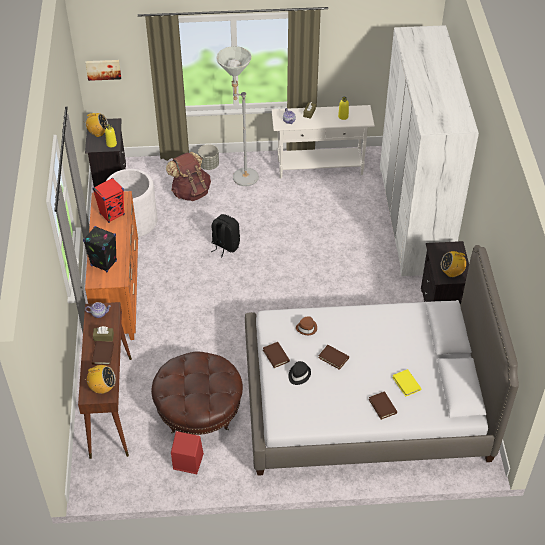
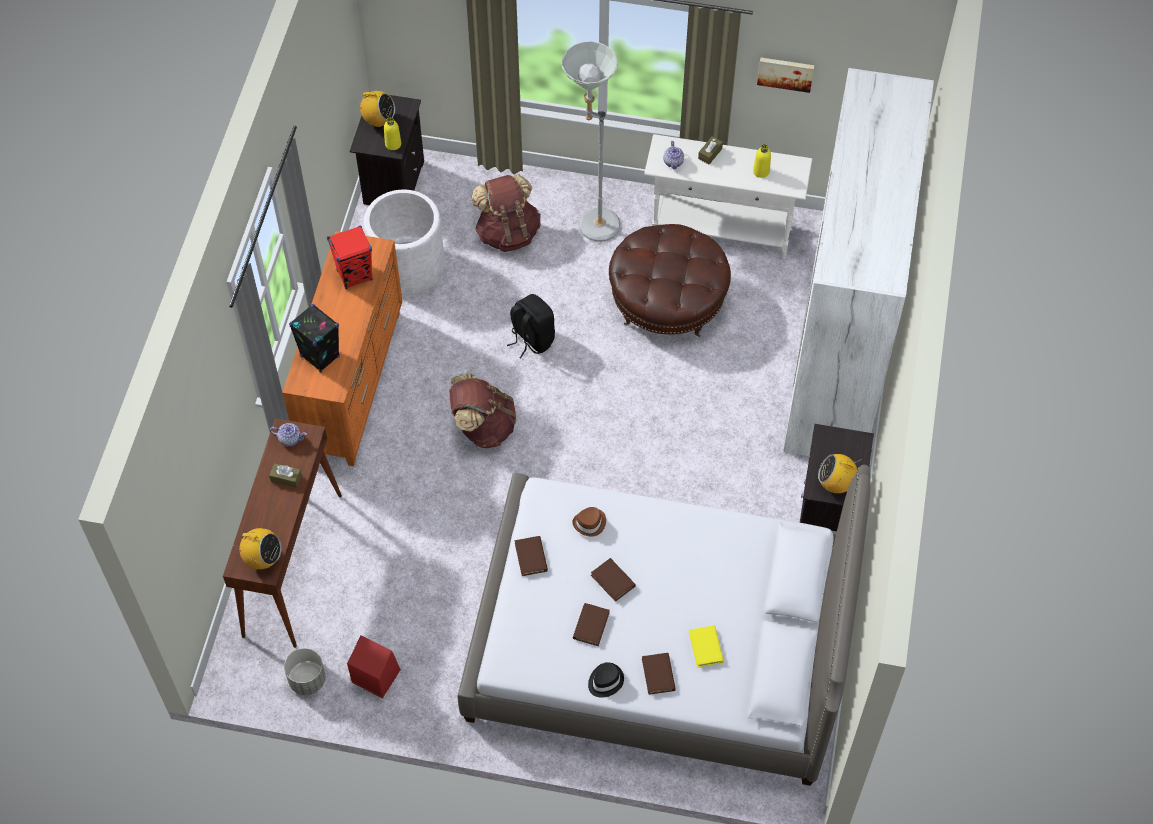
camera: 15 degrees right, 10 degrees up
(103, 69) = (399, 27): picture -> picture (785, 73)
(103, 354) = (277, 505): brown book -> brown book (591, 625)
(199, 408) = (414, 598): brown ottoman -> brown ottoman (667, 300)
(209, 165) = (550, 191): grey planter -> grey planter (307, 680)
(210, 300) = (483, 427): none -> brown backpack
(299, 375) = (554, 595): black hat -> black hat (605, 681)

